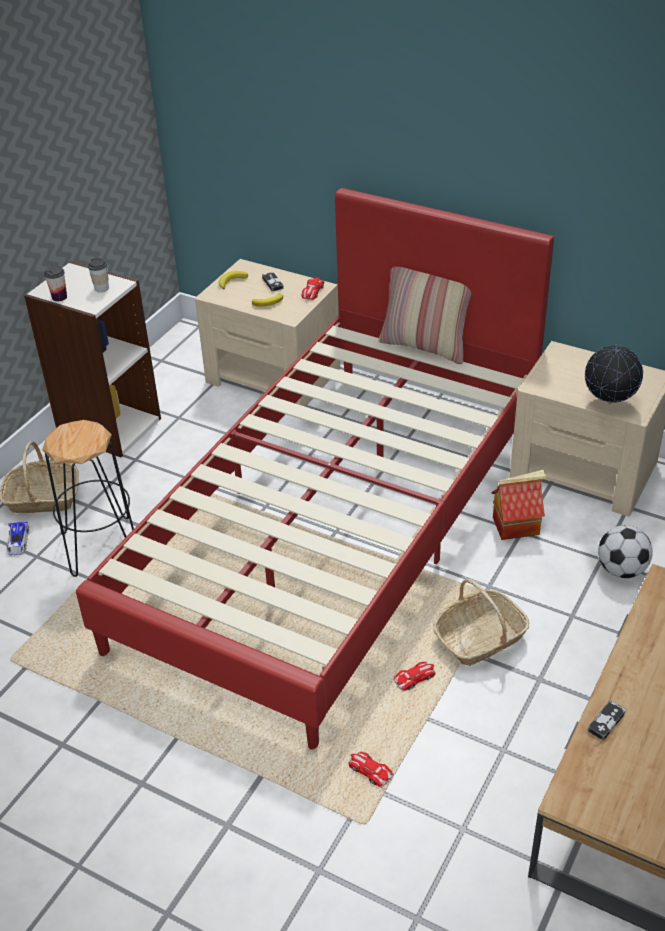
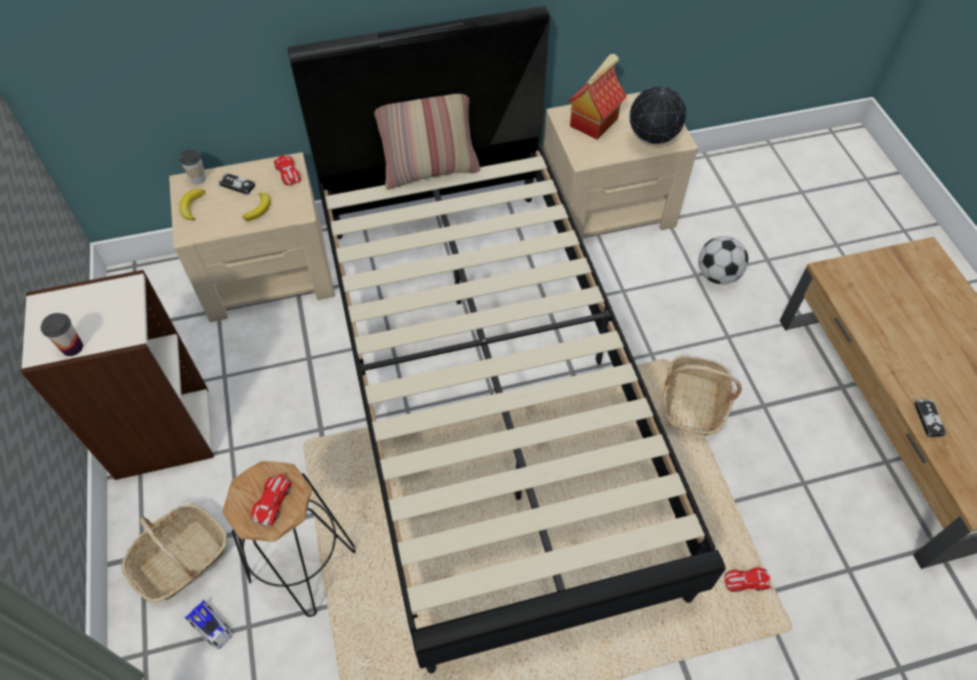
camera: 45 degrees left, 15 degrees up
(101, 288) = (112, 305): cup -> cup (198, 178)
(335, 528) = (488, 388): red bed -> black bed
(415, 678) = (689, 474): toy car -> toy car (272, 501)
(516, 525) = (613, 287): toy house -> toy house (593, 121)

